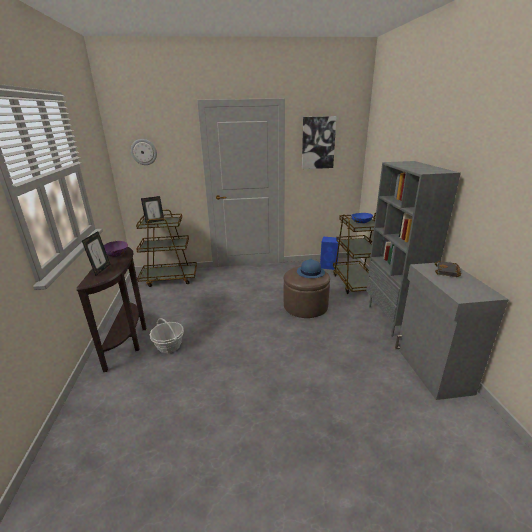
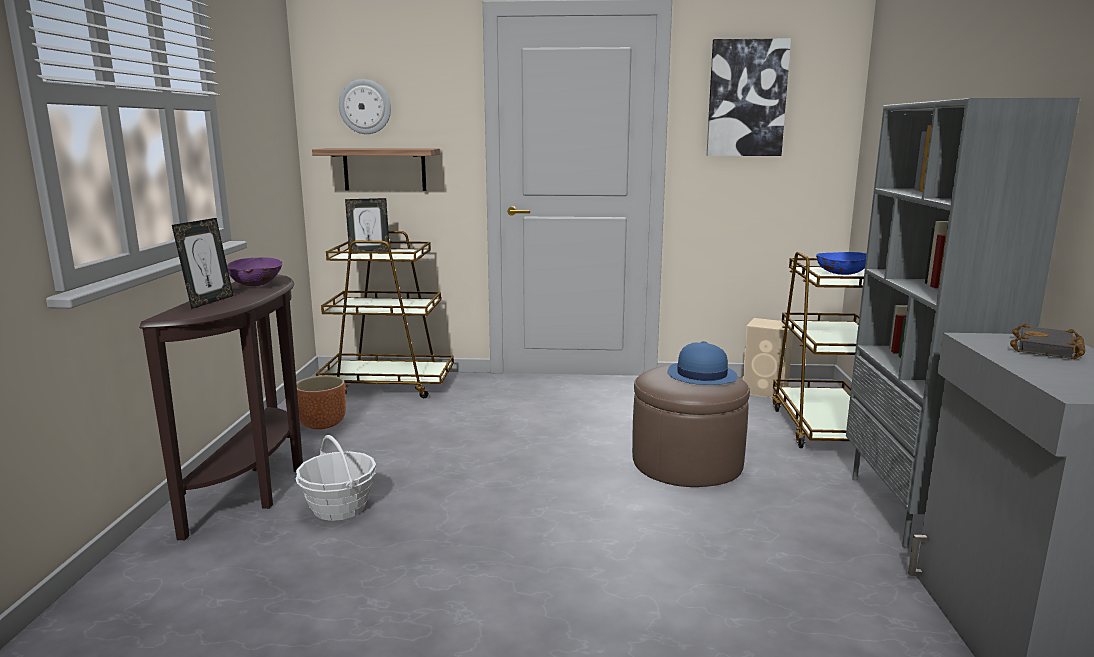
camera: 10 degrees right, 10 degrees down
(146, 303) = (322, 424): none -> brown planter
(156, 181) = (384, 169): none -> shelf
(329, 266) = (766, 391): blue speaker -> beige speaker

